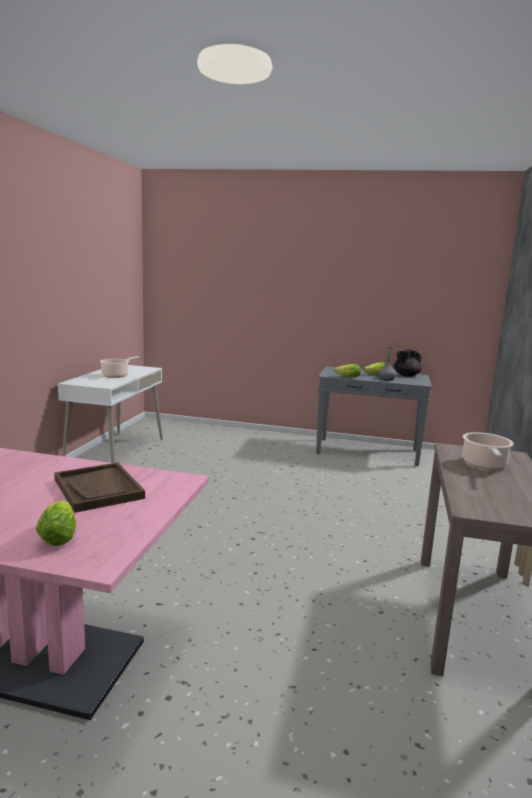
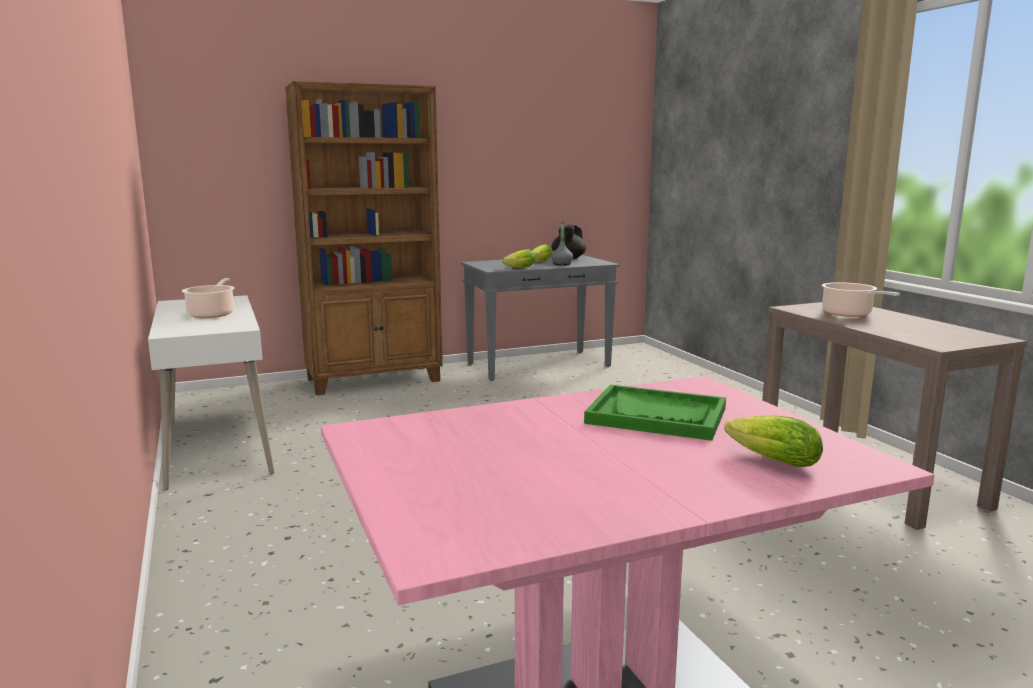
camera: 35 degrees left, 0 degrees up
(98, 489) = (657, 416): brown tray -> green tray
(251, 435) = (375, 380): none -> brown bookcase

